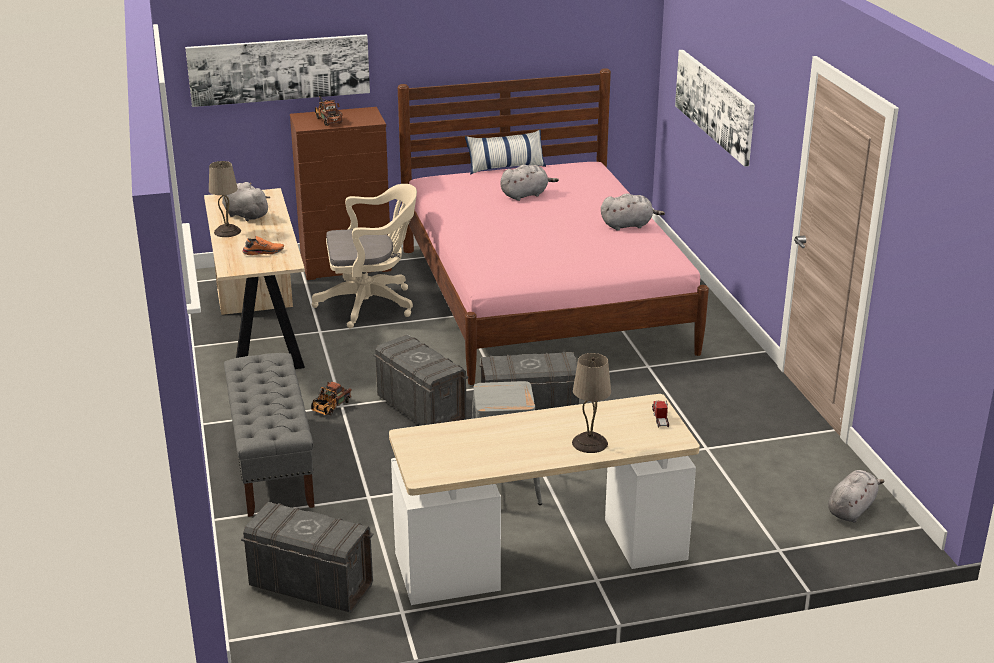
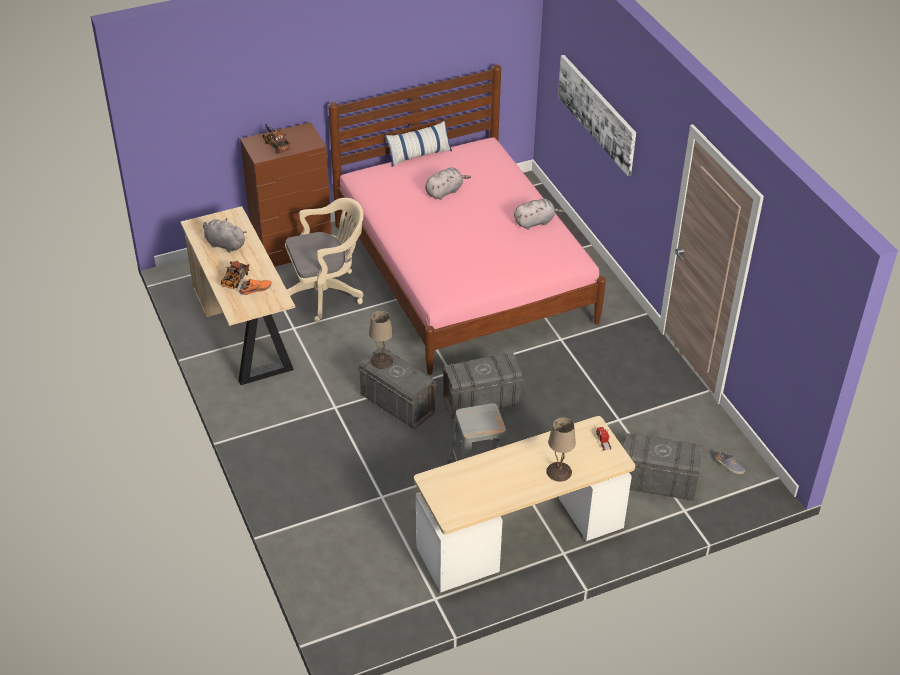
camera: 10 degrees left, 15 degrees up
(227, 232) = (217, 267): beige table lamp -> beige table lamp (382, 361)
(271, 462) = (299, 471): grey bench -> none
(279, 69) = (230, 106): picture -> none
(311, 585) = (364, 583): grey storage box -> grey storage box (656, 482)
(329, 408) = (326, 410): toy truck -> toy truck (234, 281)
(851, 509) = (729, 466): grey plush toy -> shoe

